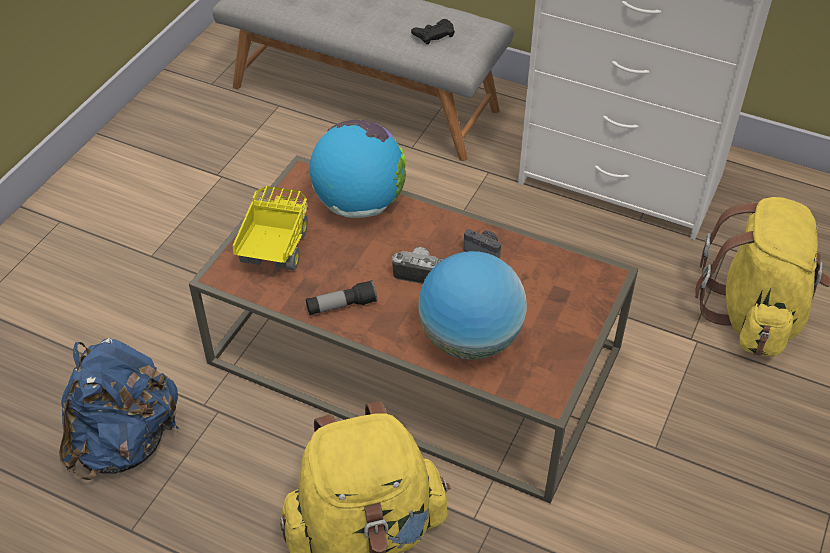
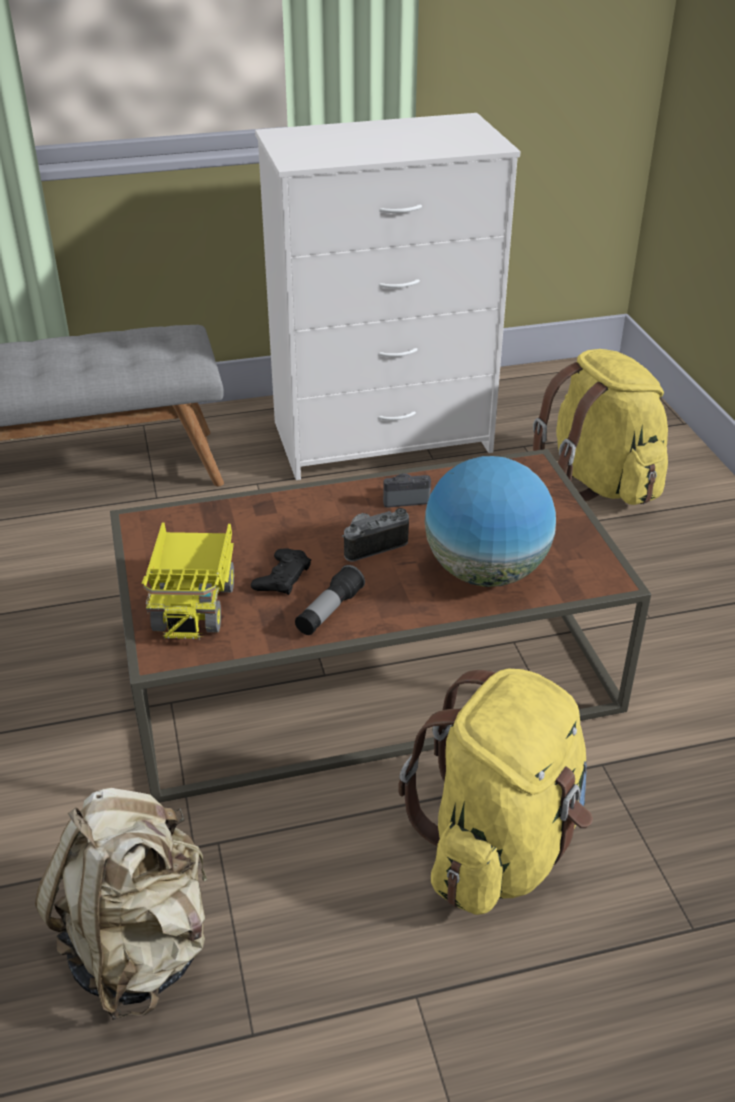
camera: 40 degrees left, 10 degrees down
(126, 441) = (139, 946): blue backpack -> beige backpack
(274, 250) = (194, 602): toy truck -> toy truck turned 150 degrees counterclockwise
(359, 204) = (235, 520): globe -> none
(433, 34) = (139, 353): black game controller -> black game controller (282, 577)

